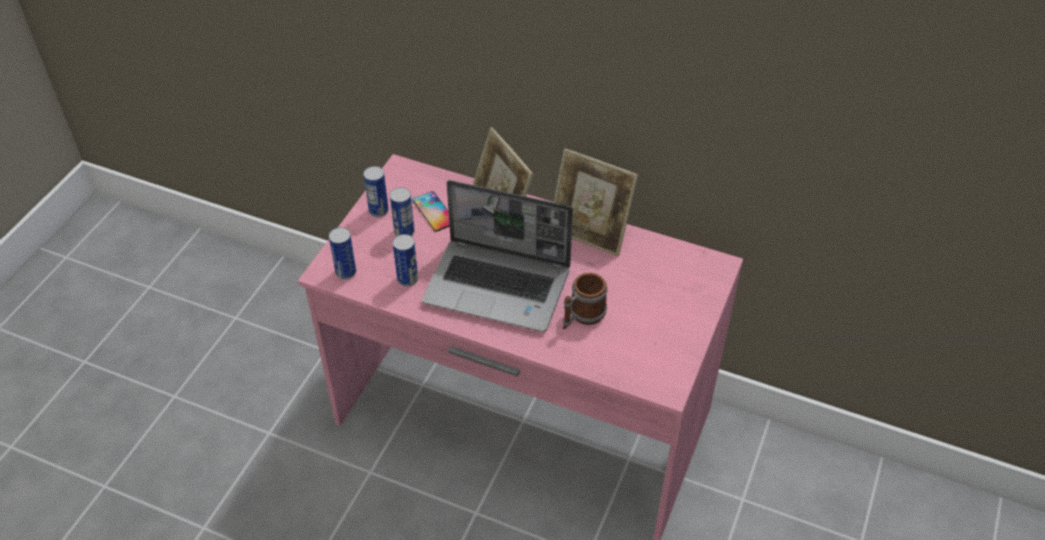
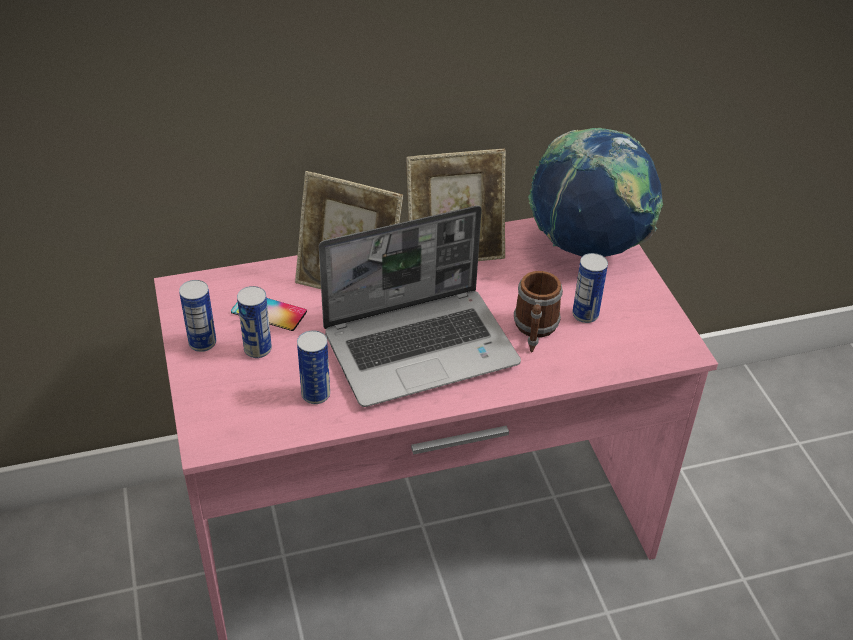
camera: 40 degrees left, 5 degrees down
(346, 272) = (235, 427): can -> can (585, 314)
(687, 279) = (588, 246): none -> globe

